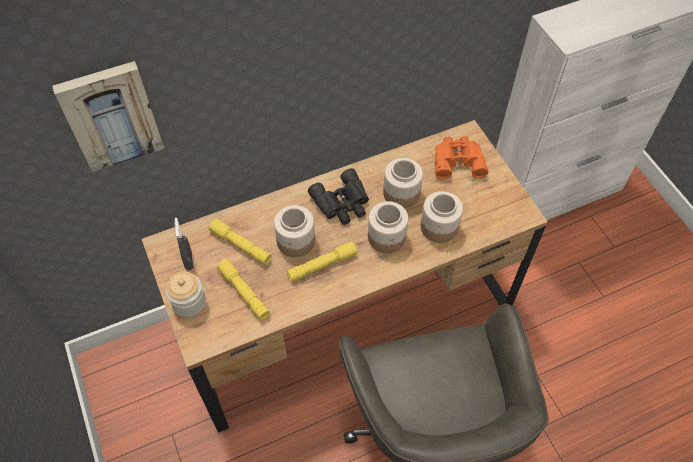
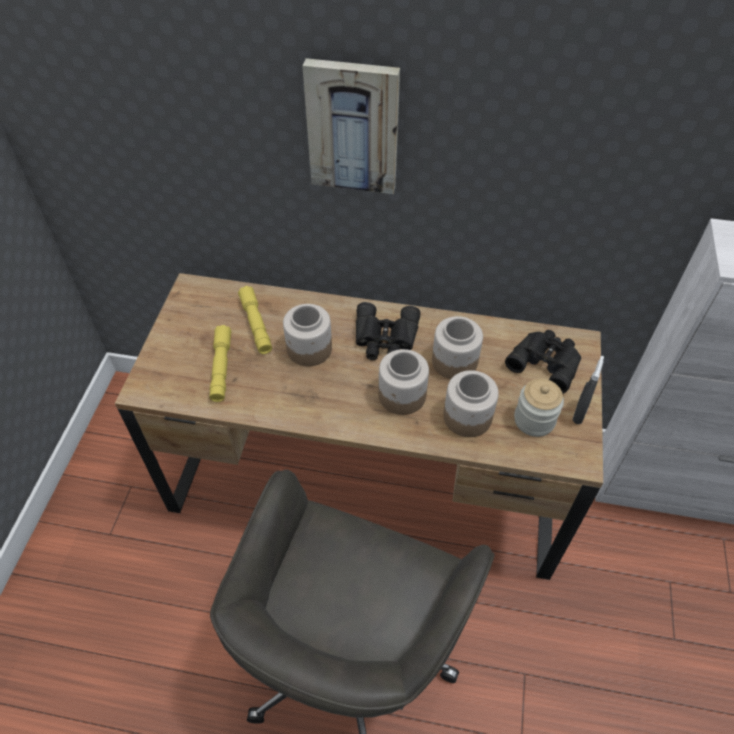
camera: 35 degrees right, 5 degrees down
(110, 115) = (158, 107): picture -> picture (353, 126)
(188, 260) = (200, 312): grey spray bottle -> grey spray bottle (579, 413)
(189, 303) = (167, 349): jar -> jar (534, 420)
(322, 265) = (314, 385): yellow flashlight -> none
(457, 160) = (546, 361): orange binoculars -> black binoculars

